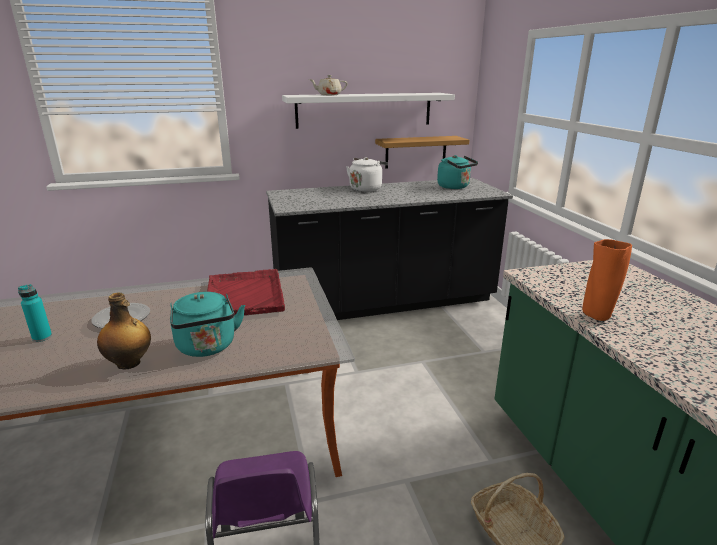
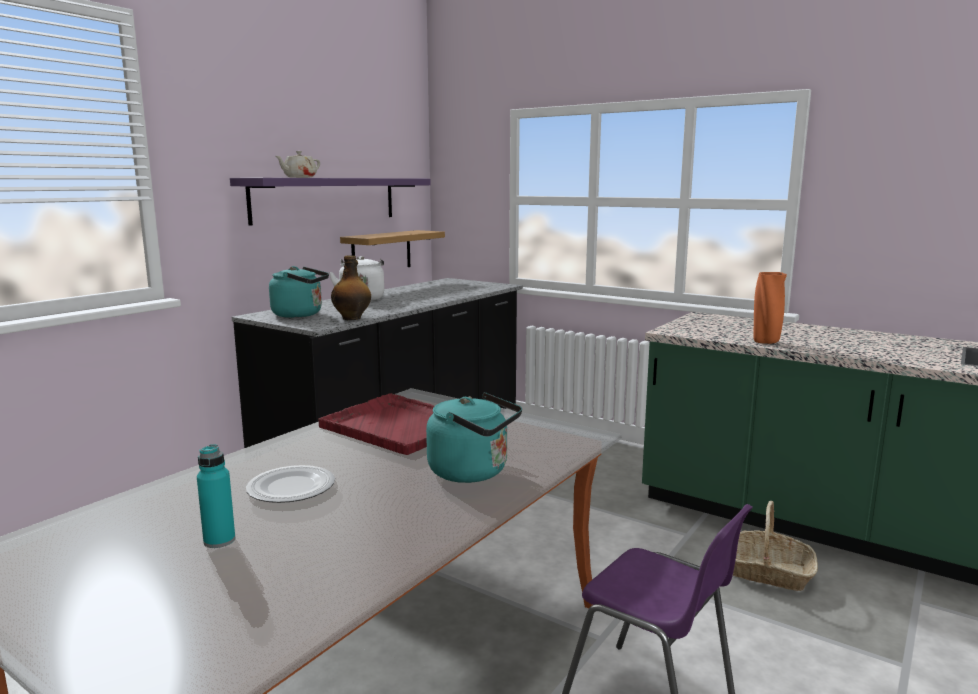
camera: 40 degrees left, 10 degrees down
(129, 363) = (420, 512): bottle -> bottle (352, 318)
(364, 110) = (326, 199): white shelf -> purple shelf
(455, 187) = (453, 286): turquoise kettle -> turquoise kettle (301, 314)

